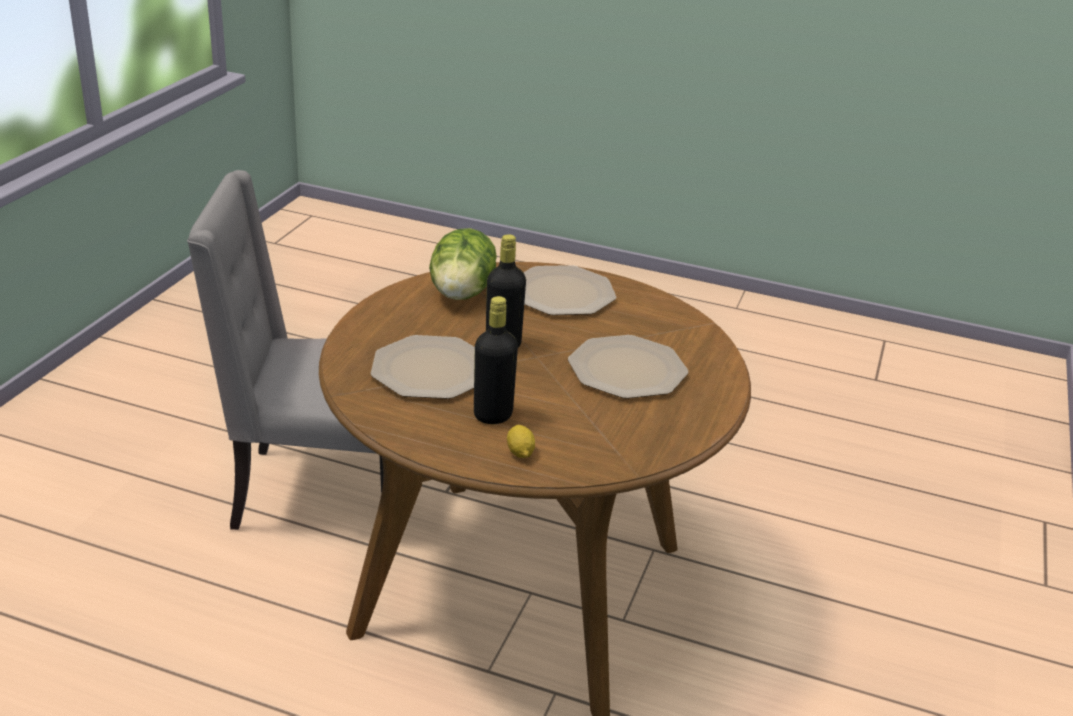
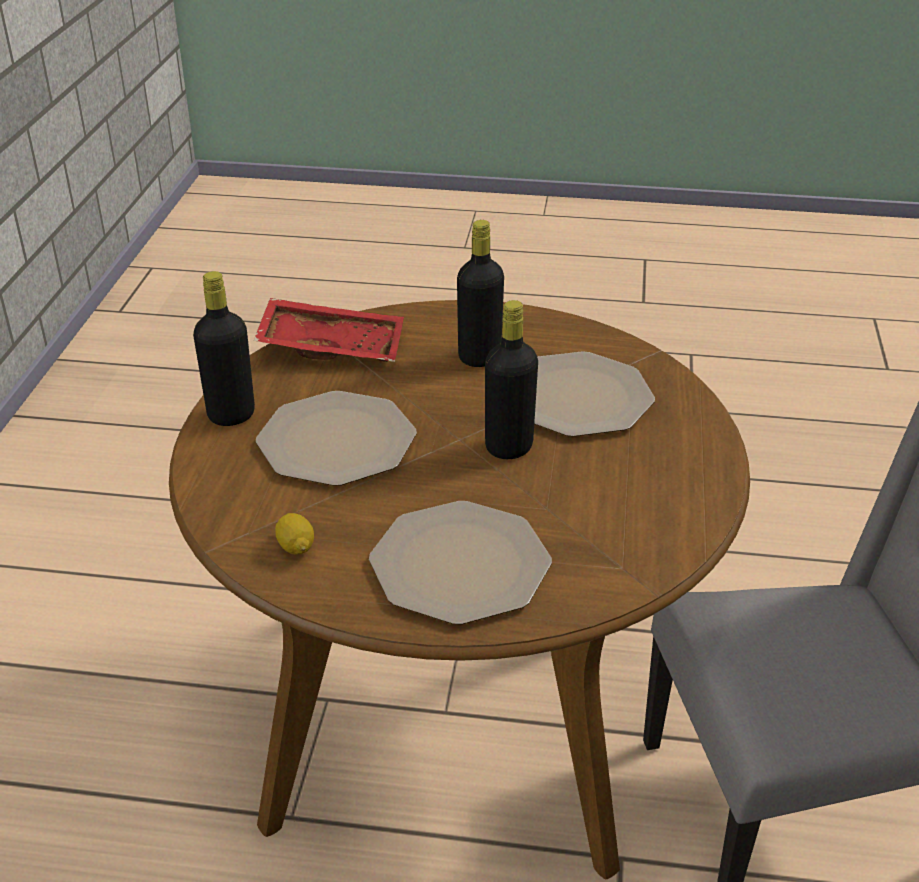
camera: 170 degrees right, 5 degrees up
(461, 294) = (613, 528): lettuce -> none
(520, 452) = (435, 327): lemon -> lemon (295, 547)
(622, 449) = (332, 345): none -> red tray
(709, 401) = (231, 415): none -> black bottle

